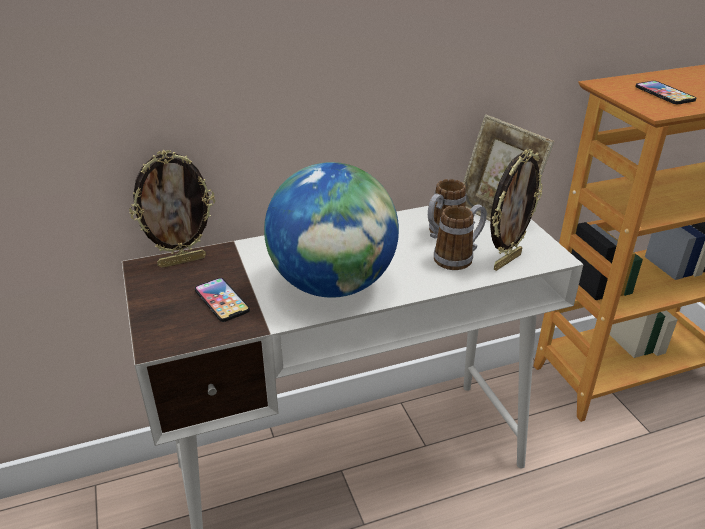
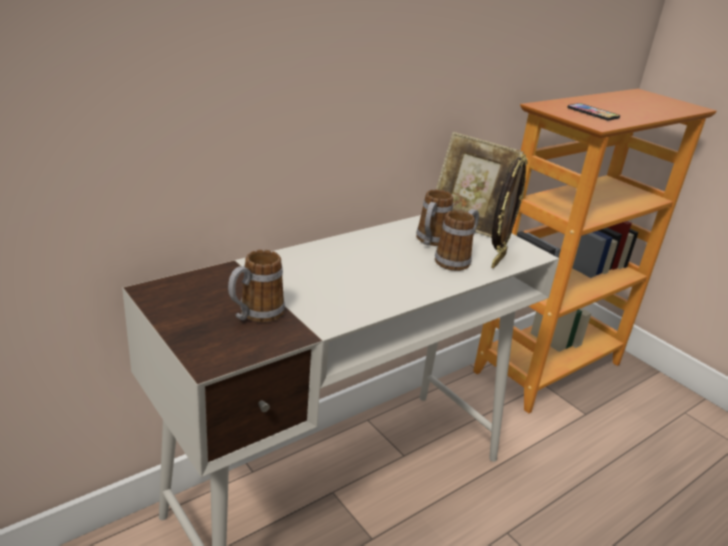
camera: 20 degrees left, 5 degrees down
(182, 261) = (191, 282): picture frame -> none
(221, 300) = (255, 315): phone -> mug
(333, 285) = (357, 291): globe -> none

